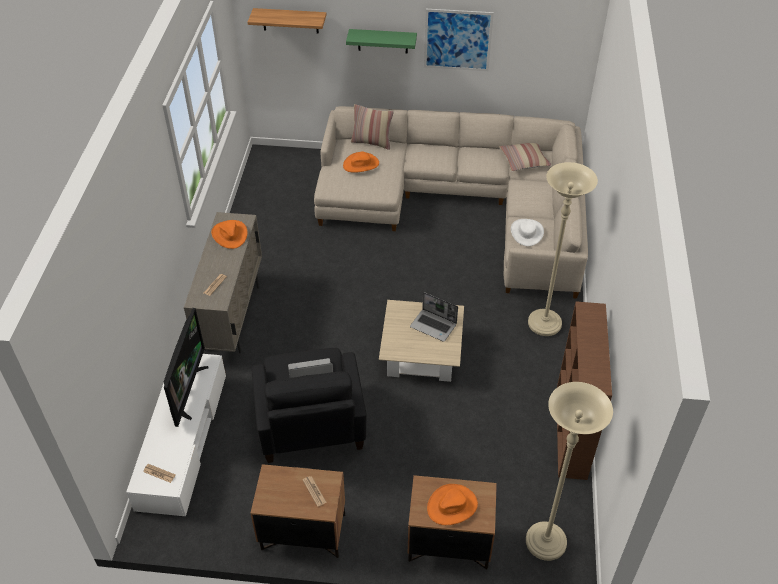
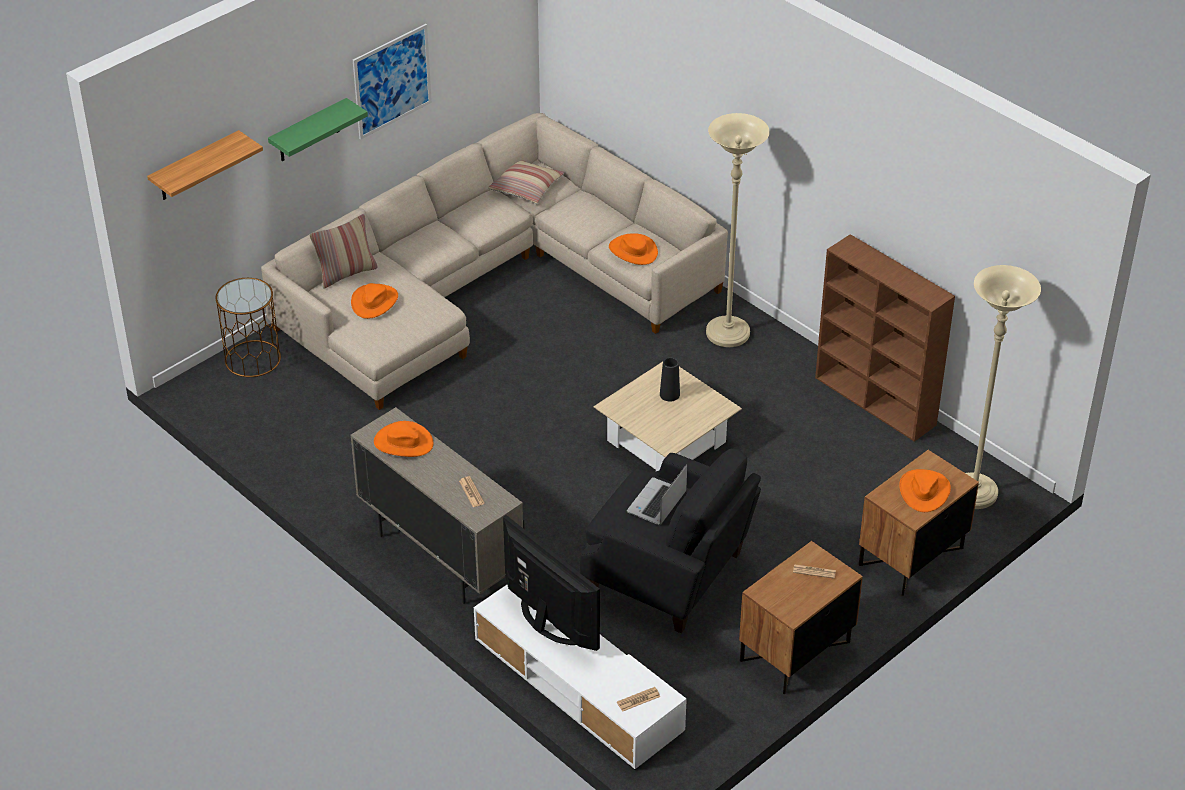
camera: 50 degrees left, 5 degrees down
(306, 160) = (253, 358): none -> brown side table
(434, 326) = (669, 394): laptop -> black vase
(527, 232) = (633, 251): white hat -> orange hat

